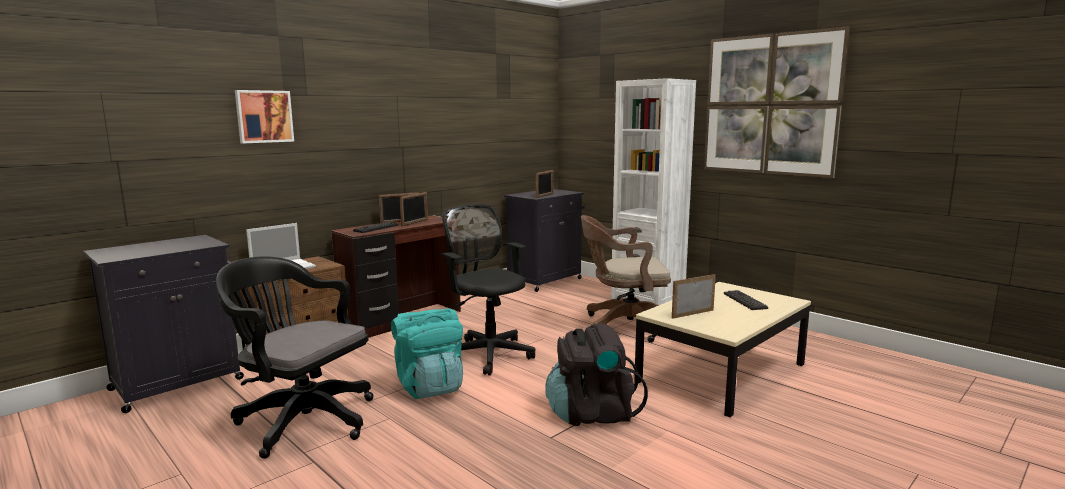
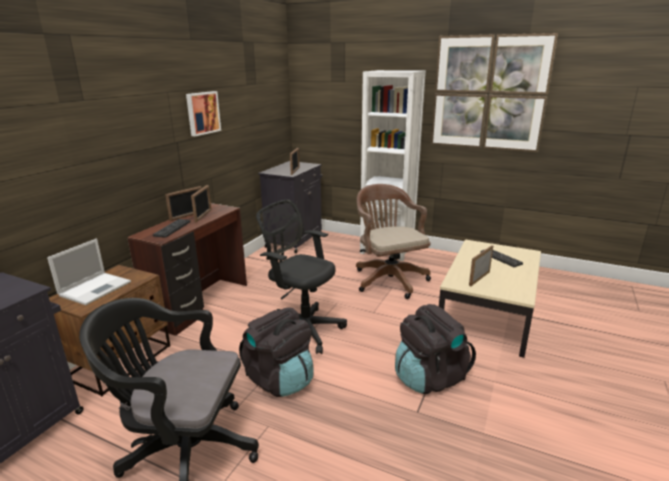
camera: 20 degrees left, 10 degrees up
(264, 116) = (43, 129): picture -> picture (202, 113)
(430, 387) = (280, 379): turquoise backpack -> black backpack
(624, 325) = (388, 279): brown office chair -> brown office chair turned 90 degrees clockwise

